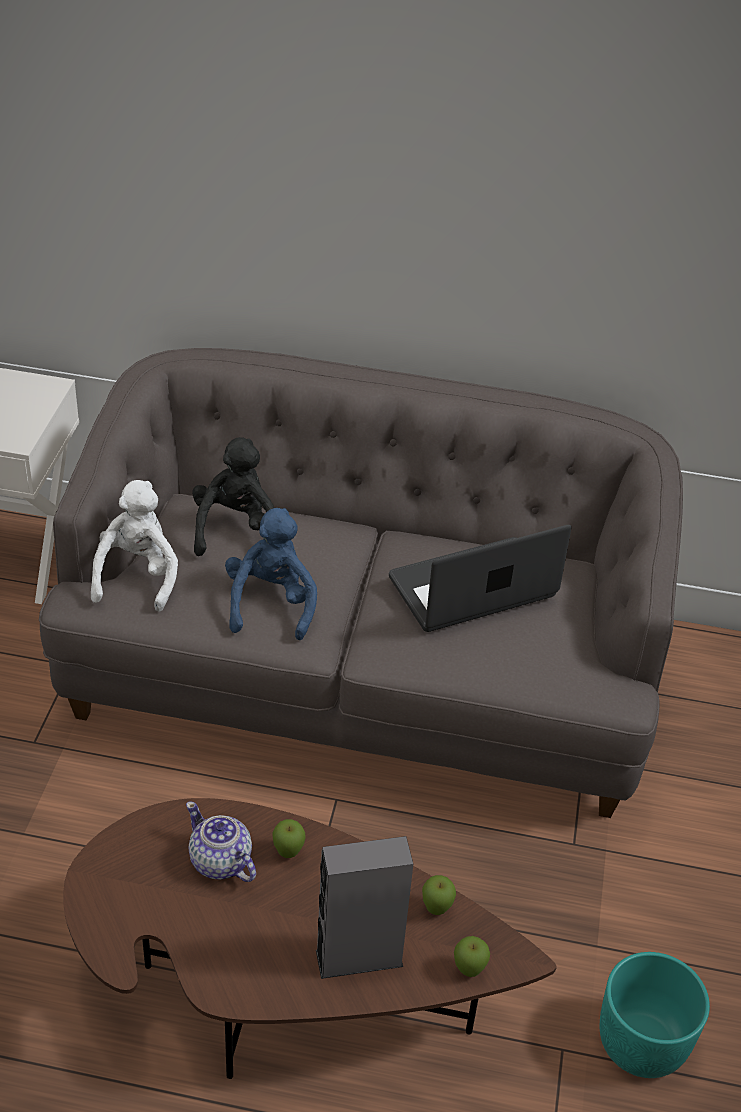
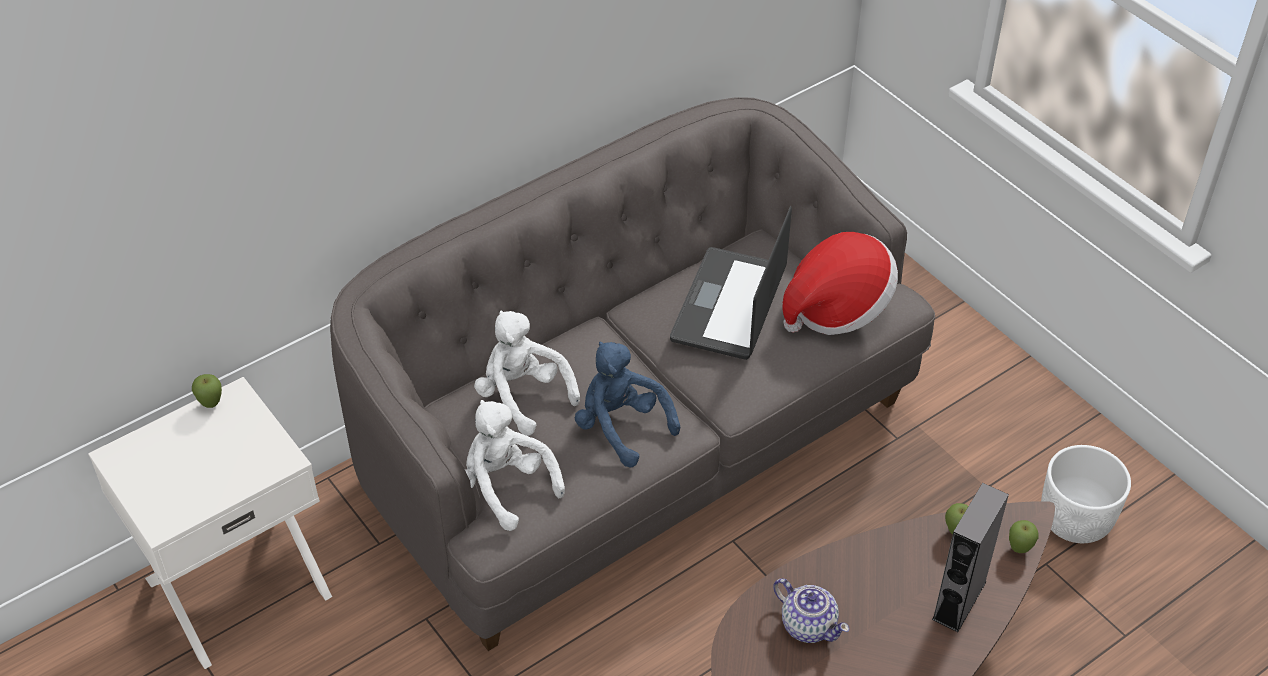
camera: 45 degrees left, 5 degrees up
(220, 862) = (808, 625): teapot -> teapot turned 135 degrees counterclockwise
(236, 531) = (523, 396): black plush toy -> white plush toy
(288, 853) = (836, 581): apple -> apple (211, 404)
(558, 654) = (837, 307): none -> hat
(642, 1043) = (1076, 519): turquoise planter -> white planter

